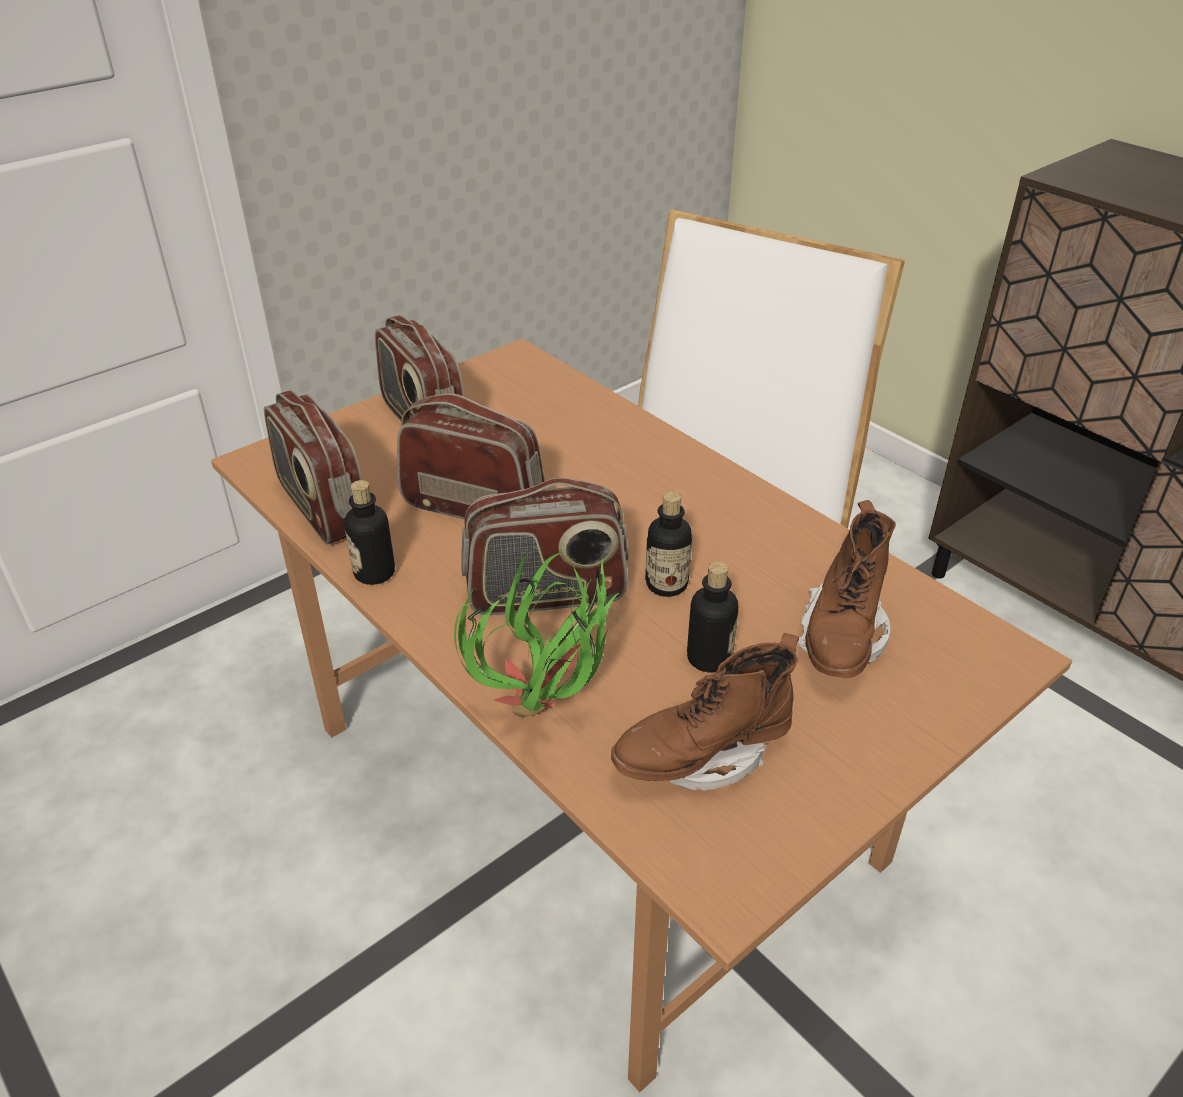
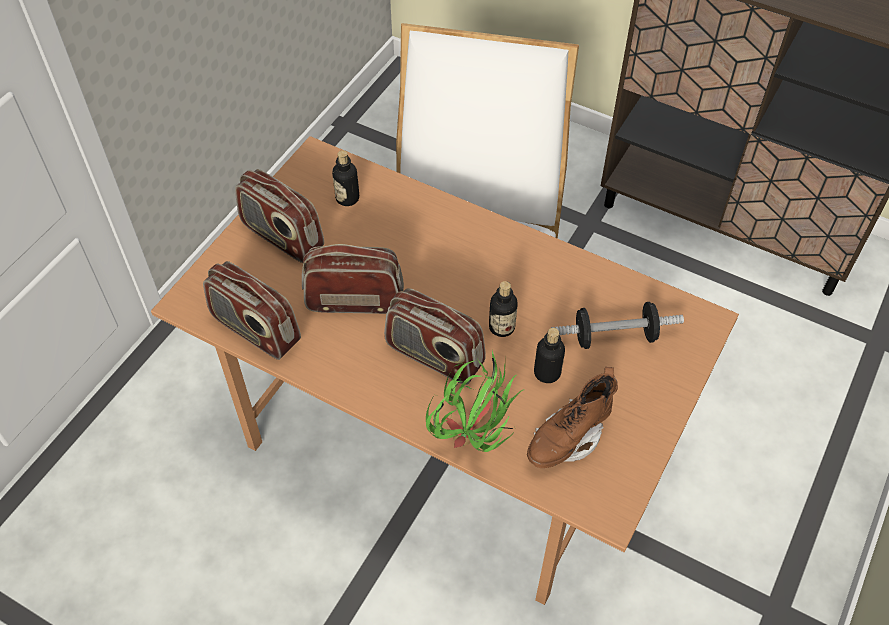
camera: 20 degrees left, 15 degrees up
(374, 573) = (320, 371): bottle -> bottle (347, 198)
(546, 594) = (434, 356): radio -> radio turned 60 degrees clockwise
(841, 638) = (614, 336): brown boot -> dumbbell

